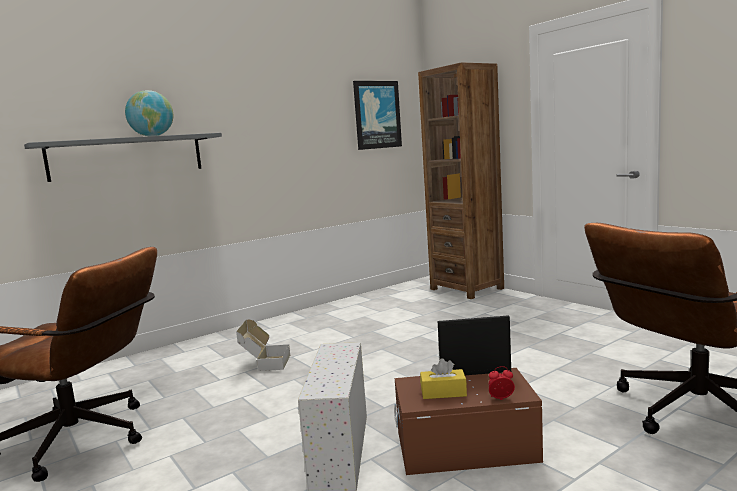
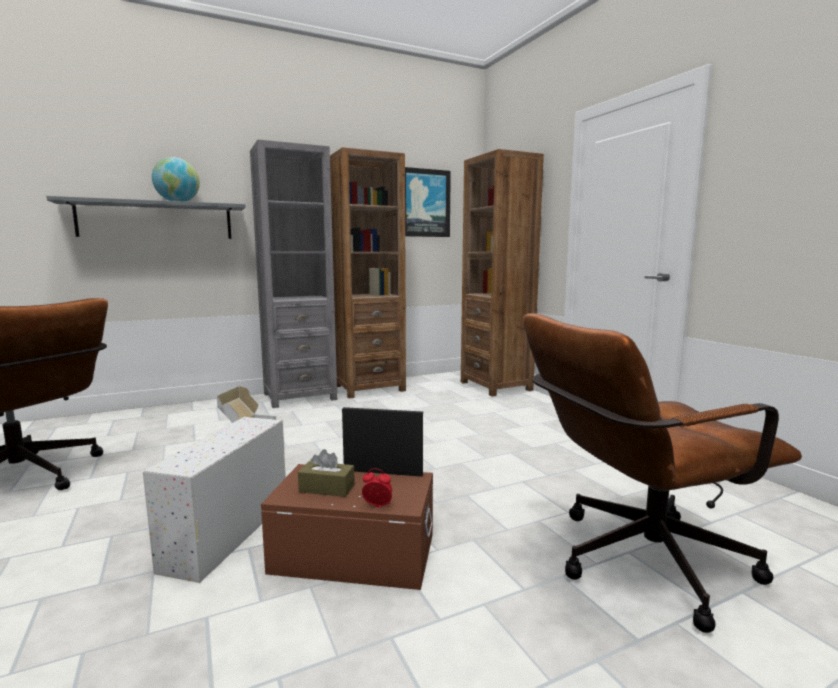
camera: 10 degrees right, 0 degrees up
(284, 323) = (300, 396): none -> grey bookcase
(346, 306) = (369, 388): none -> brown bookcase
(443, 392) = (327, 488): yellow tissue box -> brown tissue box

